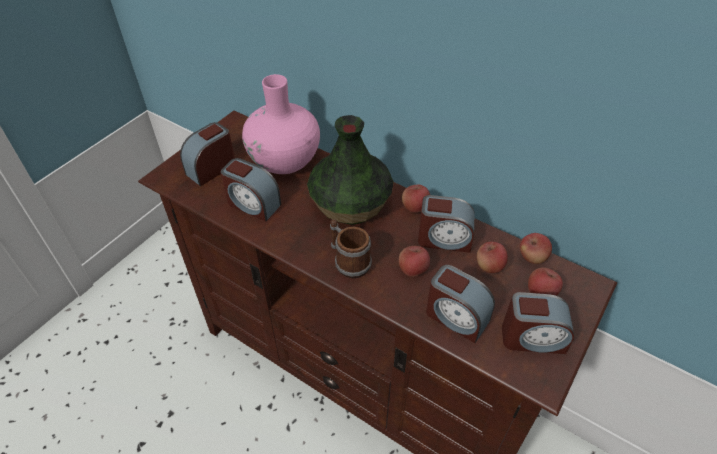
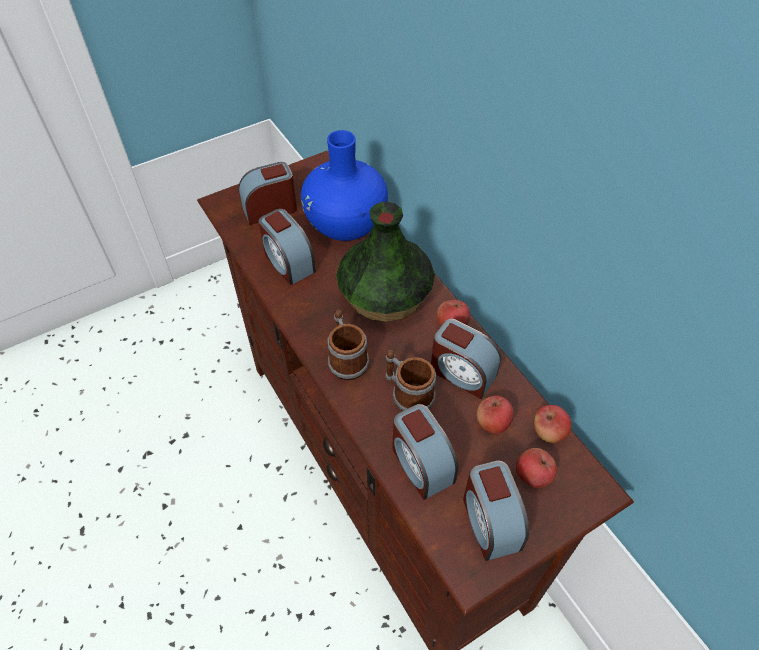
camera: 25 degrees right, 5 degrees up
(284, 161) = (345, 224): pink vase -> blue vase
(413, 270) = (407, 394): apple -> mug
(532, 337) = (490, 521): alarm clock -> alarm clock turned 45 degrees clockwise

